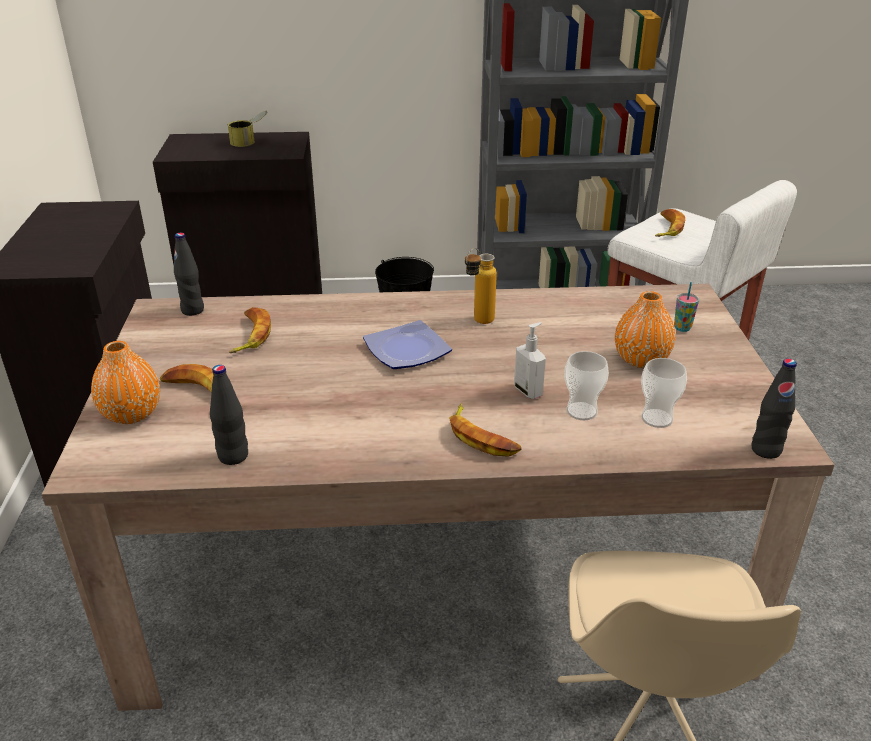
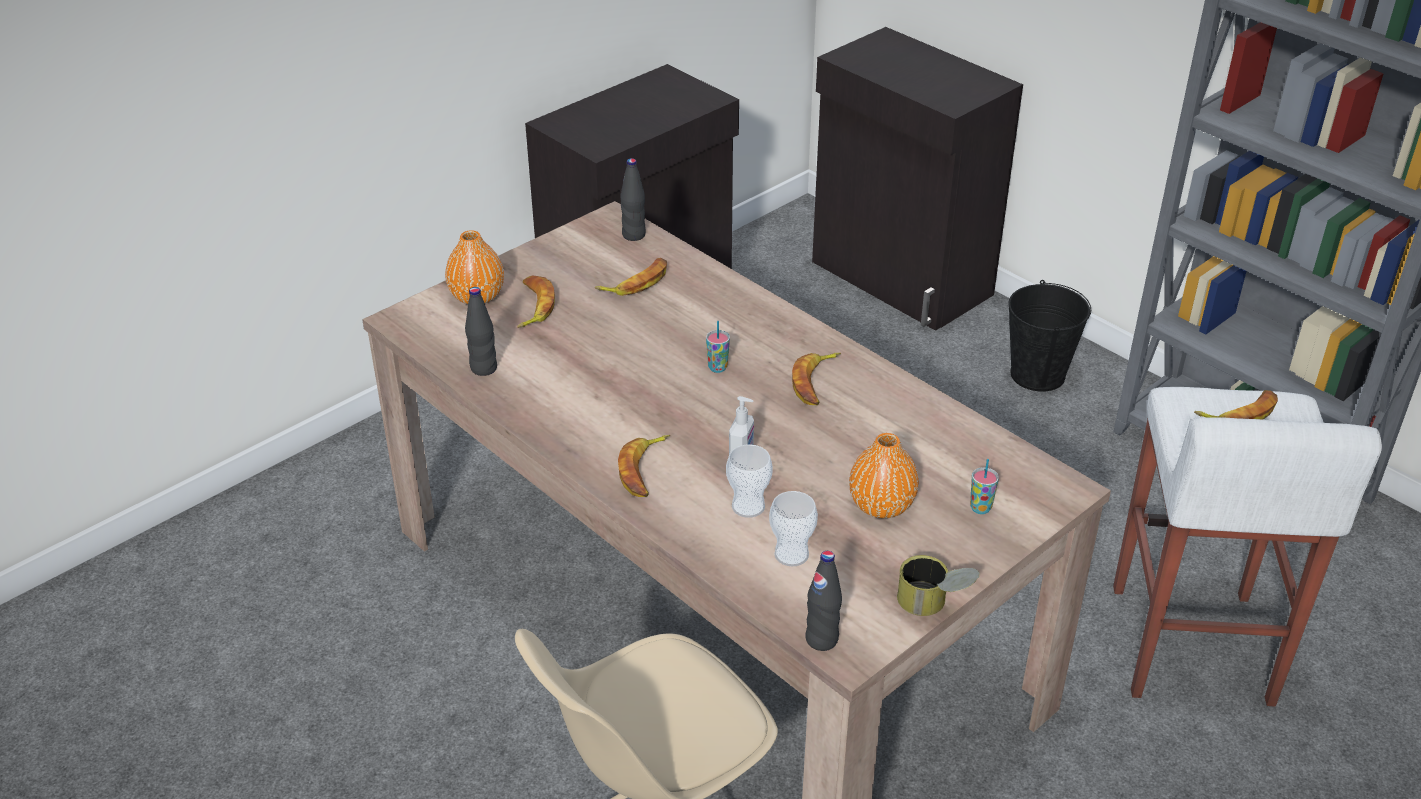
camera: 50 degrees right, 5 degrees up
(250, 142) = (941, 72): can -> can (934, 605)
(405, 350) = (717, 368): plate -> cup
(478, 322) = (815, 383): bottle -> banana

